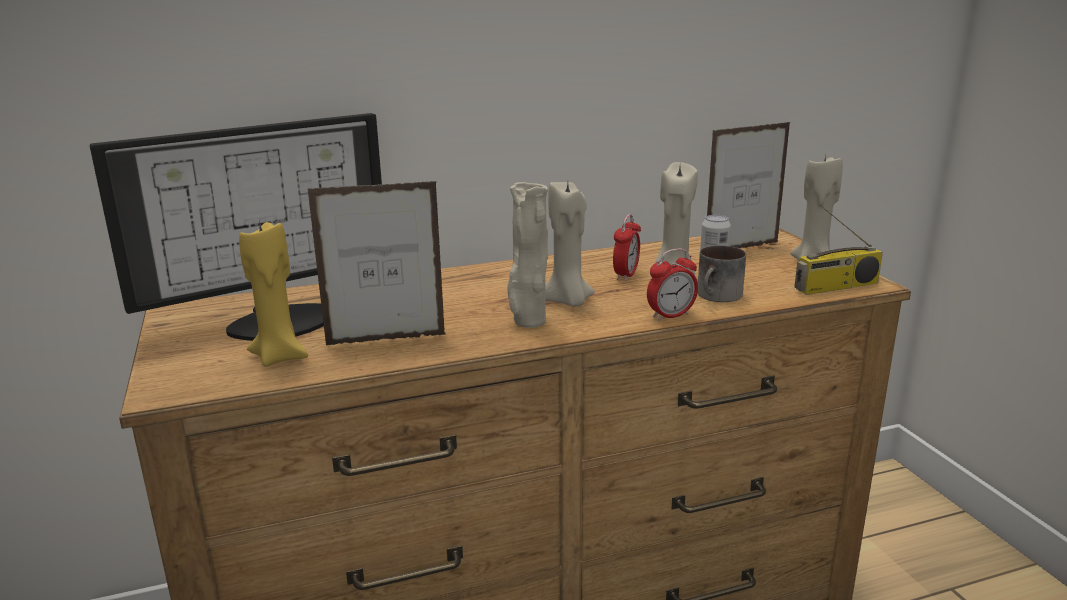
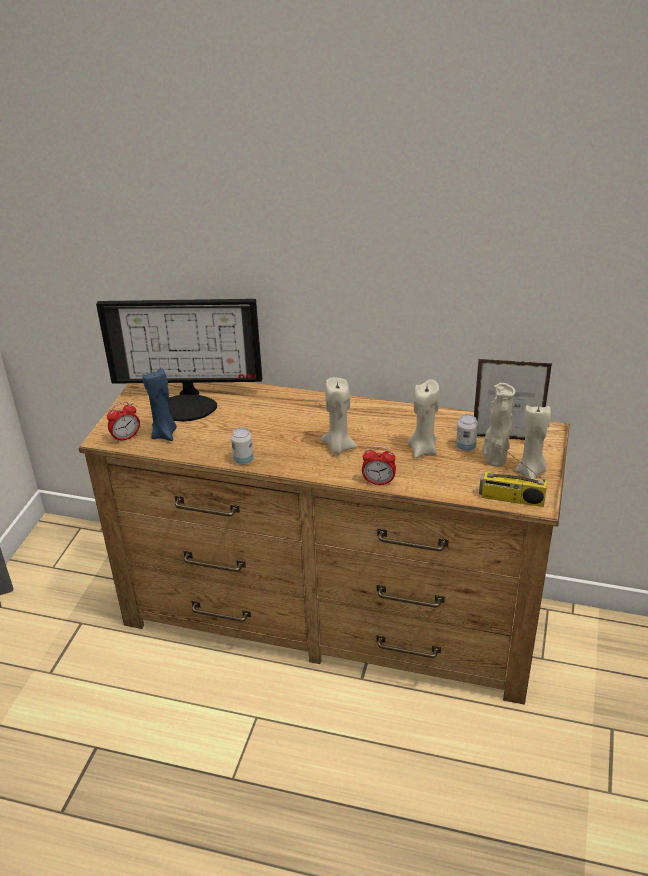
camera: 35 degrees right, 15 degrees up
(280, 356) = (164, 434): yellow candle -> blue candle
(386, 340) = (220, 441): picture frame -> none
(452, 347) = (243, 460): none -> can
(528, 322) = (299, 456): beige vase -> beige vase (494, 461)
(626, 275) = (399, 437): alarm clock -> alarm clock (126, 437)
(718, 296) = (427, 477): mug -> none

